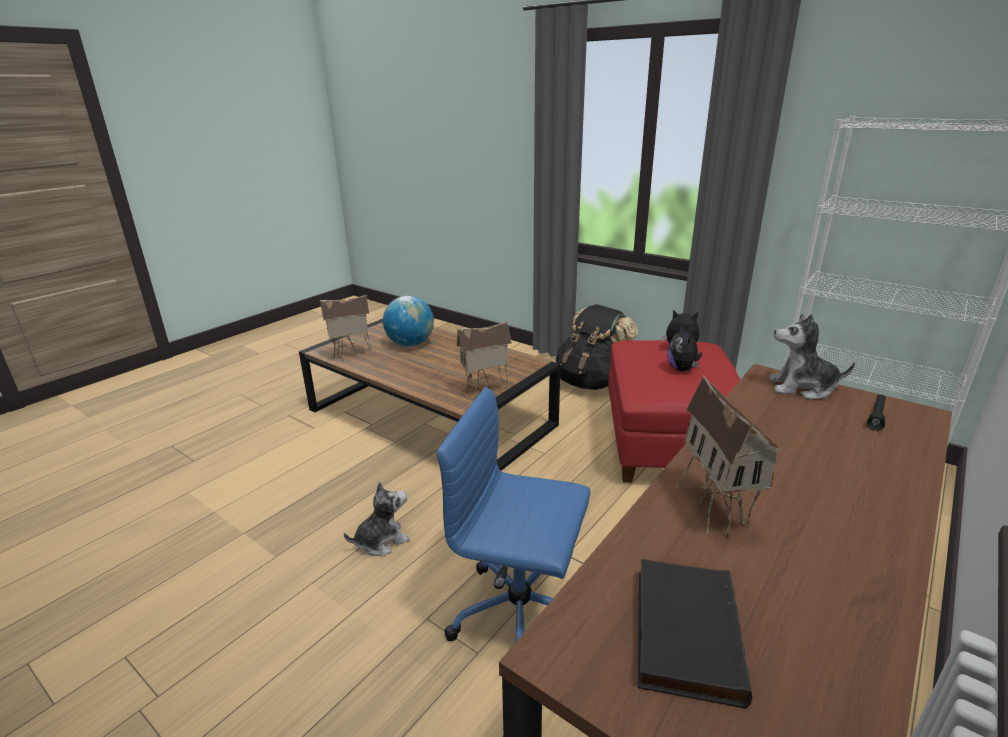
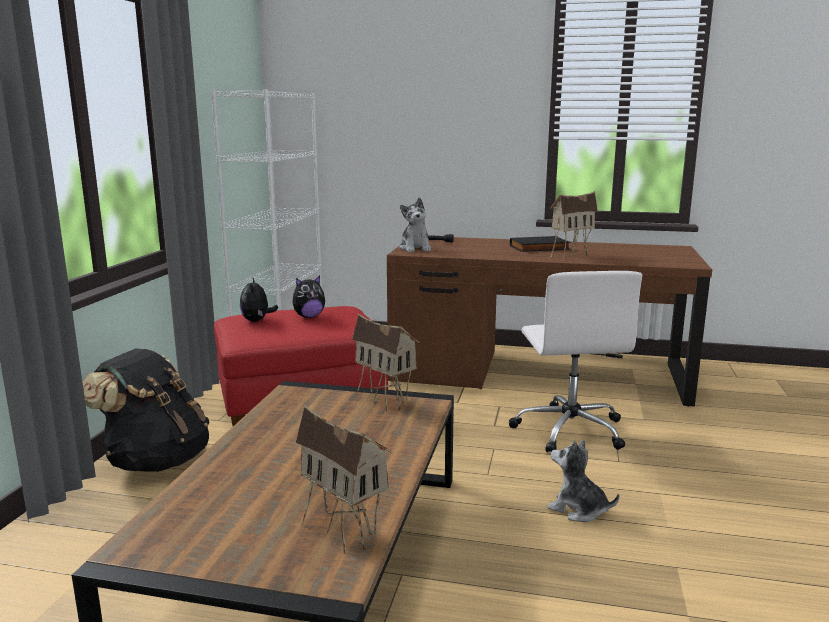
camera: 115 degrees left, 10 degrees down
(410, 344) = (262, 490): globe -> none
(522, 616) = (569, 430): blue office chair -> white office chair
(683, 632) = (648, 256): black book -> black book (539, 248)

